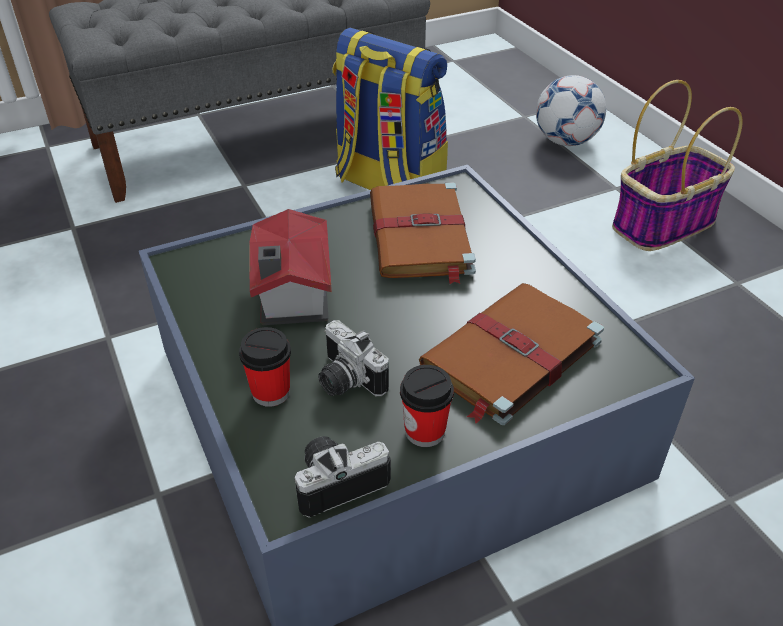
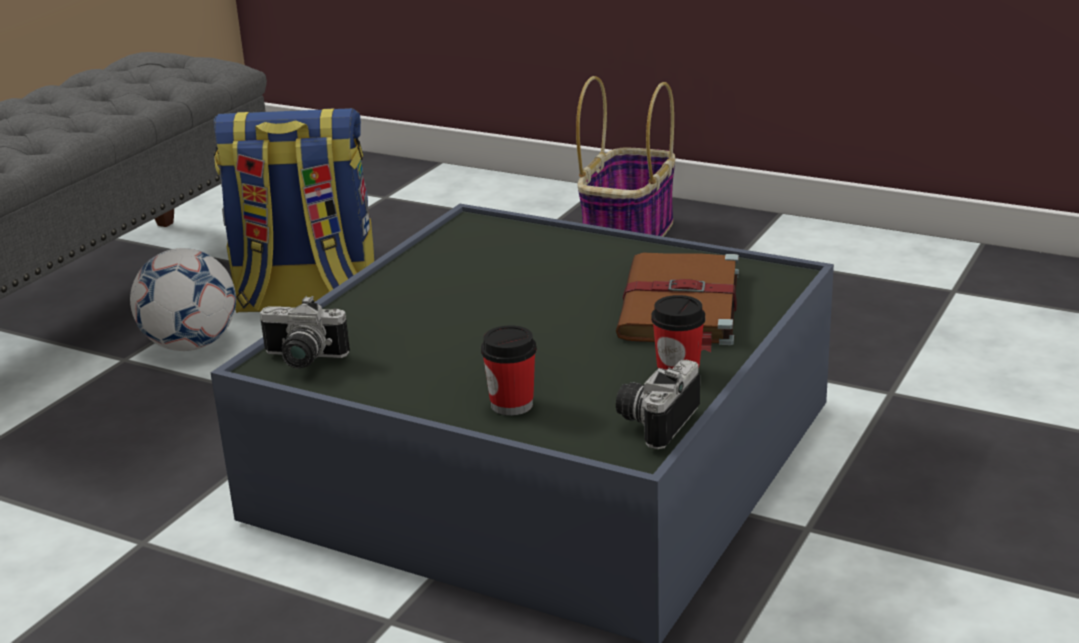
camera: 35 degrees left, 15 degrees down
(291, 295) = (428, 344): toy house -> none
(345, 380) = (566, 372): camera -> camera (301, 360)
(420, 236) = (492, 263): brown book -> none
(565, 141) = (456, 204): football -> football (191, 345)

